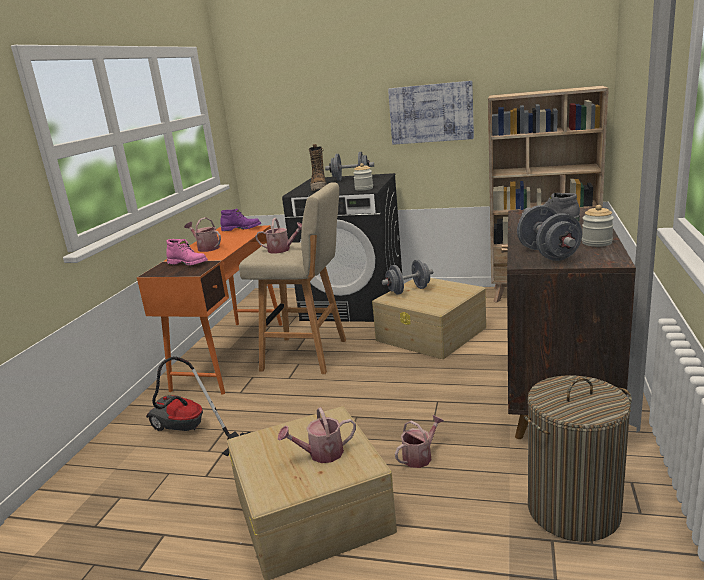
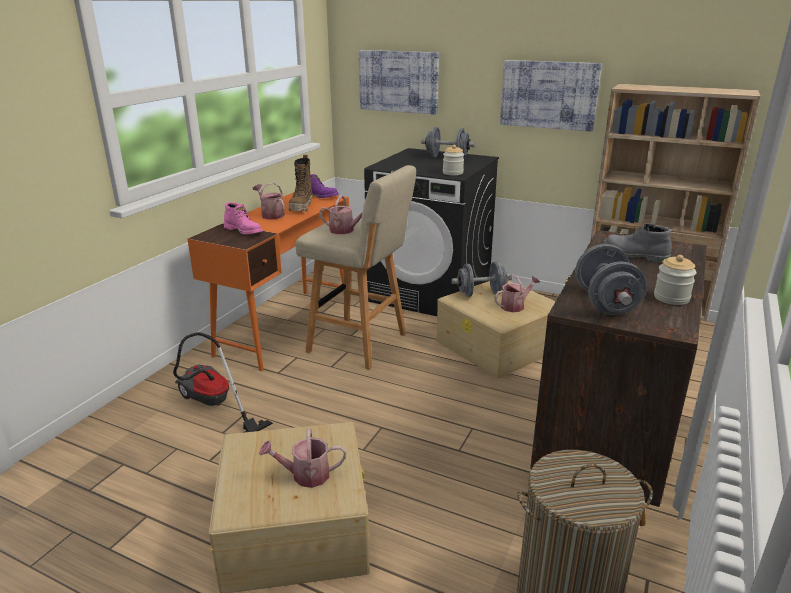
camera: 10 degrees right, 5 degrees up
(294, 120) = (398, 81): none -> picture
(319, 188) = (407, 164): boot -> boot (301, 207)
(420, 456) = (428, 490): watering can -> watering can (515, 306)

